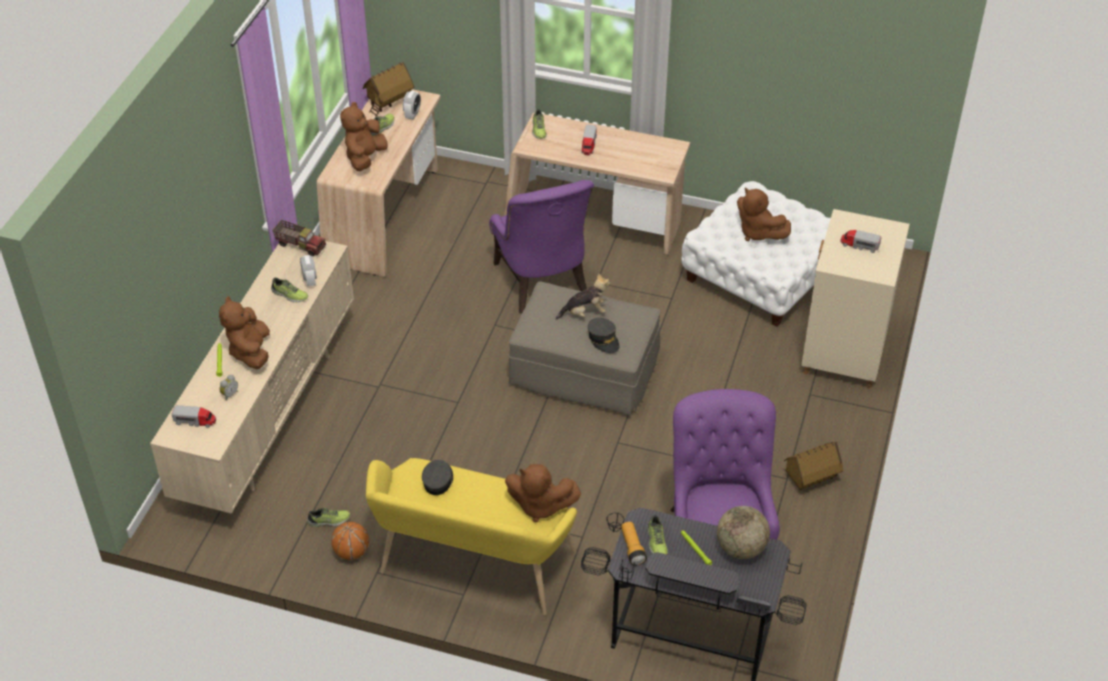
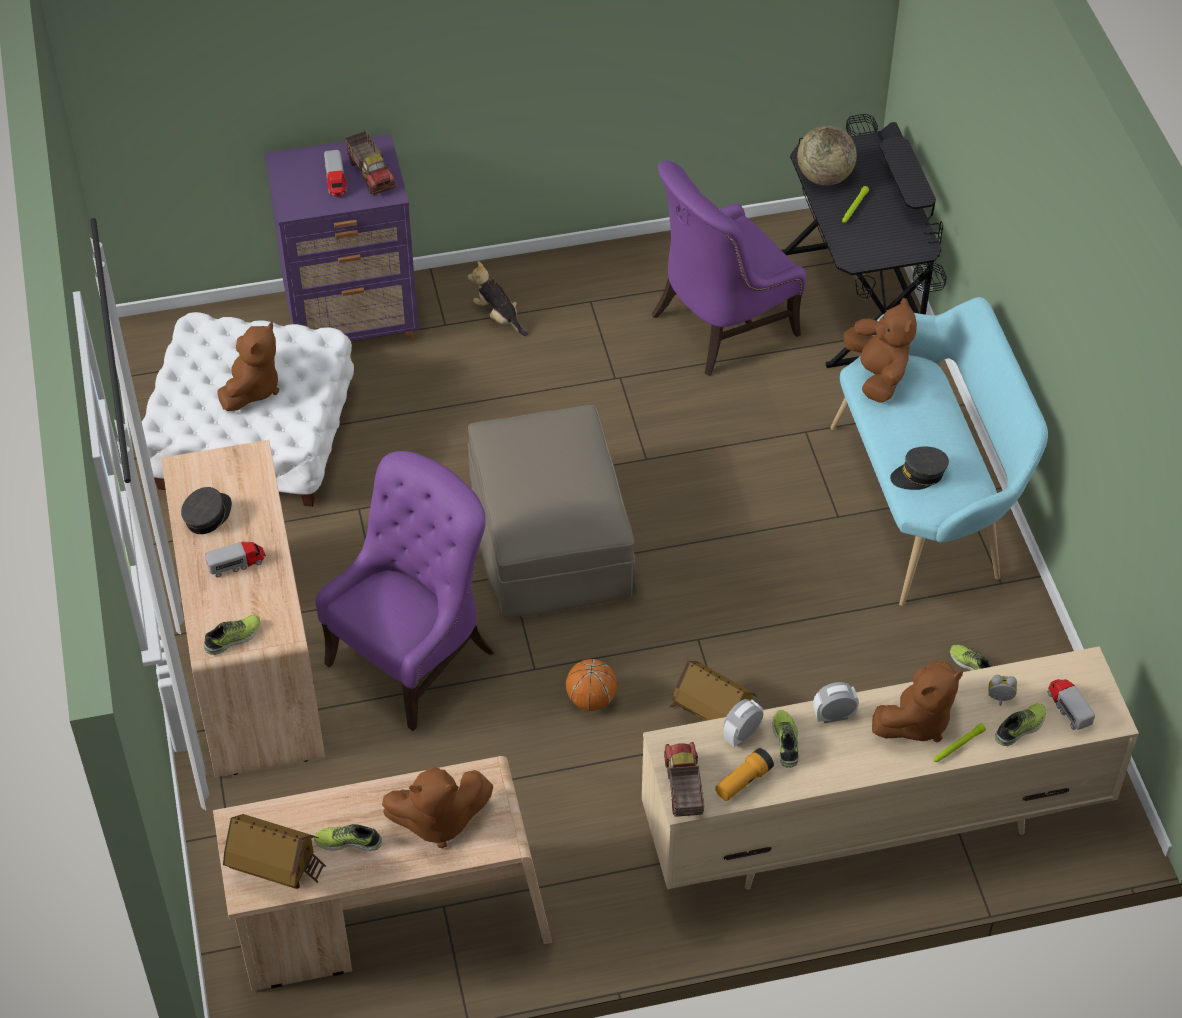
camera: 120 degrees left, 5 degrees up
(351, 552) = (996, 621): basketball -> basketball (591, 700)
(412, 114) = (290, 818): alarm clock -> alarm clock (834, 716)
(472, 568) = (925, 503): yellow bench -> turquoise bench
(584, 313) = (535, 482): plush toy -> plush toy (498, 316)
(603, 339) = (569, 445): grey cap -> grey cap (208, 516)
(632, 548) = (894, 251): flashlight -> flashlight (743, 781)
(656, 541) = (870, 238): shoe -> shoe (1020, 728)
(811, 478) = (575, 283): toy house -> toy house (712, 714)
(843, 352) = (353, 318): beige dresser -> purple dresser
(856, 263) = (371, 173): none -> toy truck

